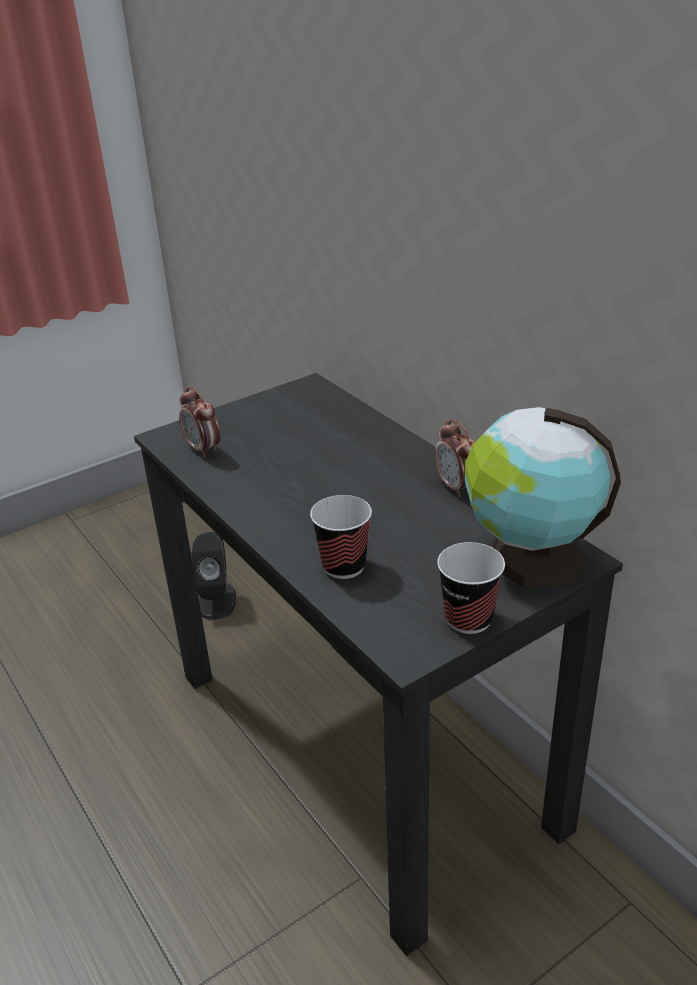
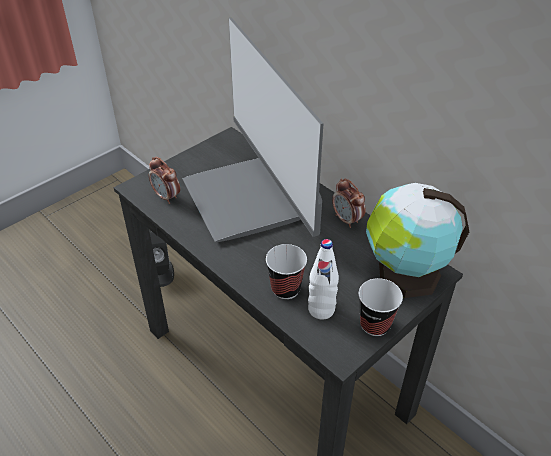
camera: 10 degrees left, 10 degrees up
(320, 455) = (250, 198): none -> monitor
(390, 595) = (321, 310): none -> white bottle

